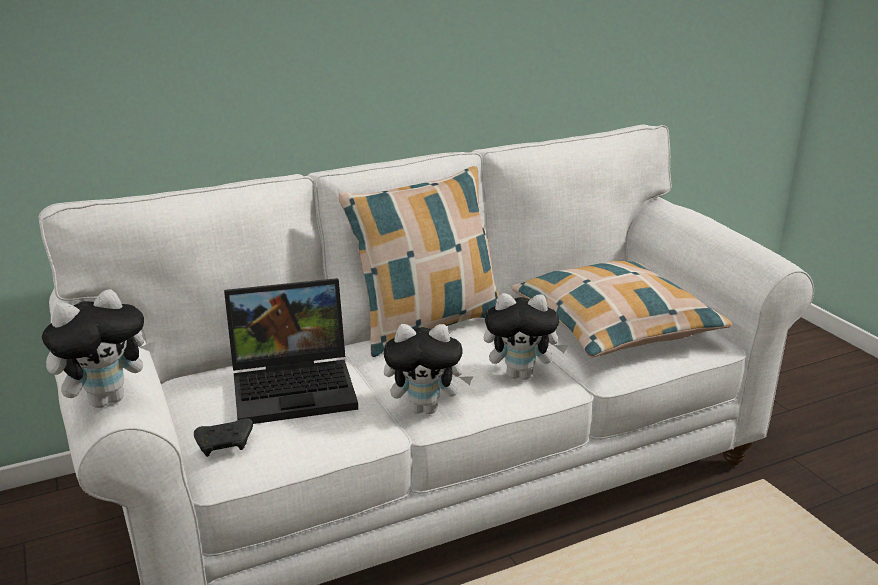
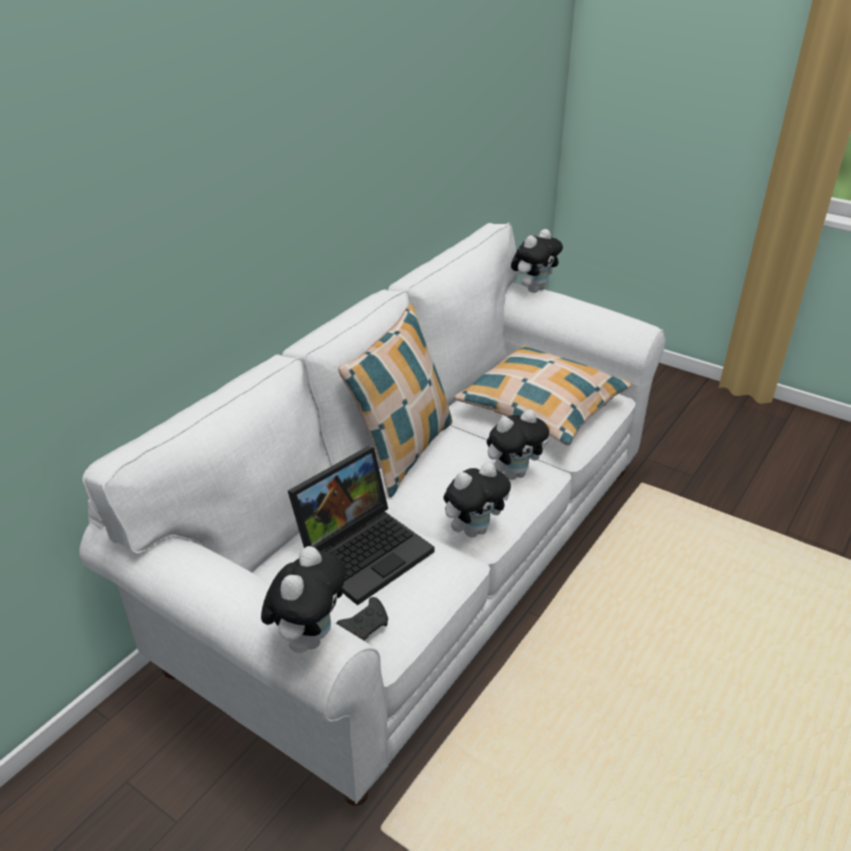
camera: 30 degrees left, 10 degrees up
(678, 206) = (534, 289): none -> plush toy

